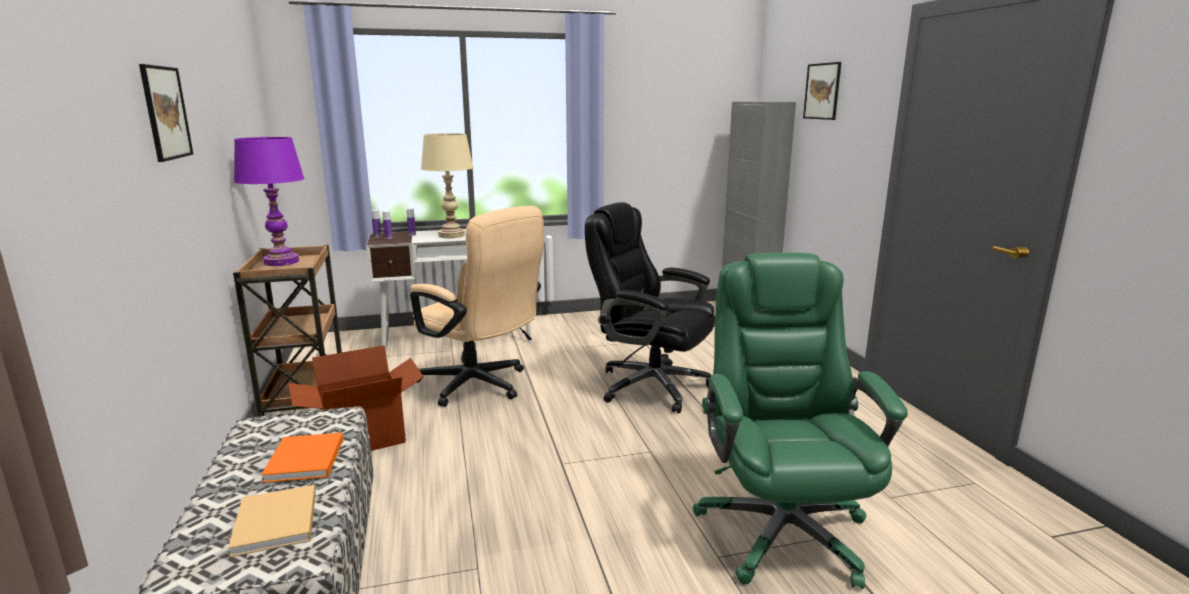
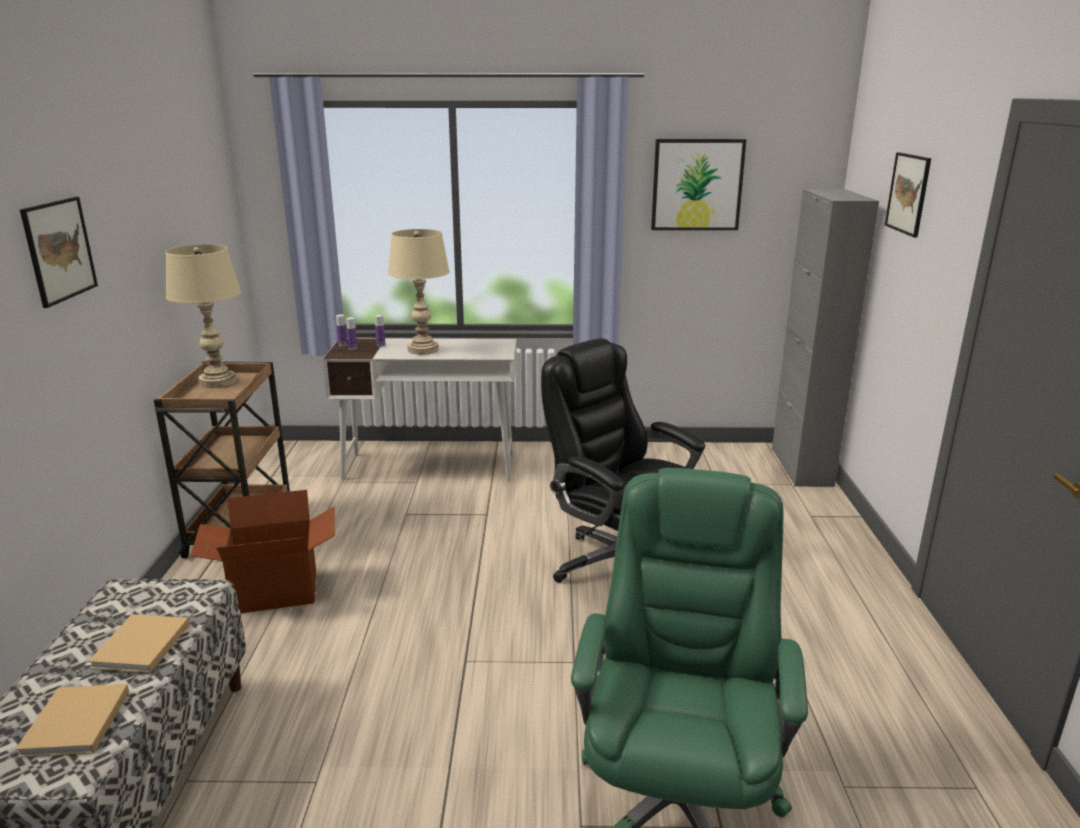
camera: 15 degrees right, 5 degrees up
(282, 262) = (218, 382): purple table lamp -> beige table lamp
(304, 461) = (140, 647): orange book -> beige book
(480, 386) = (424, 538): beige office chair -> none
(655, 100) = (697, 185): none -> picture

